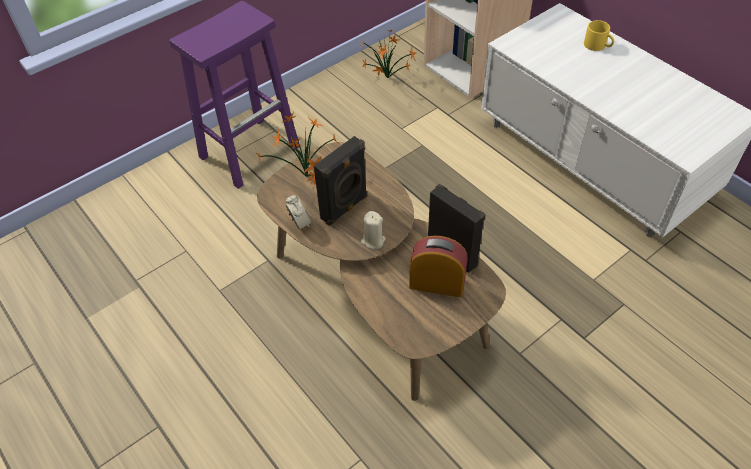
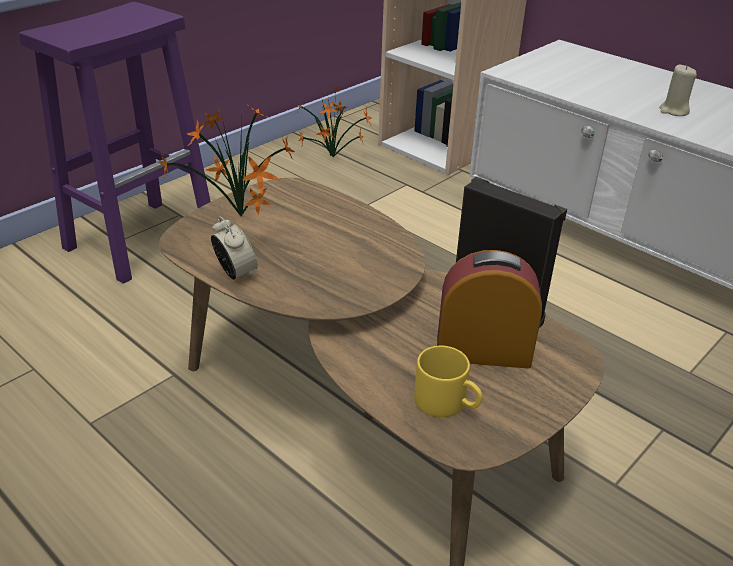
camera: 10 degrees left, 15 degrees down
(345, 208) = (310, 251): black speaker -> none
(373, 240) = (364, 290): beige candle -> beige candle (673, 111)
(598, 46) = (626, 72): yellow mug -> yellow mug (448, 403)

